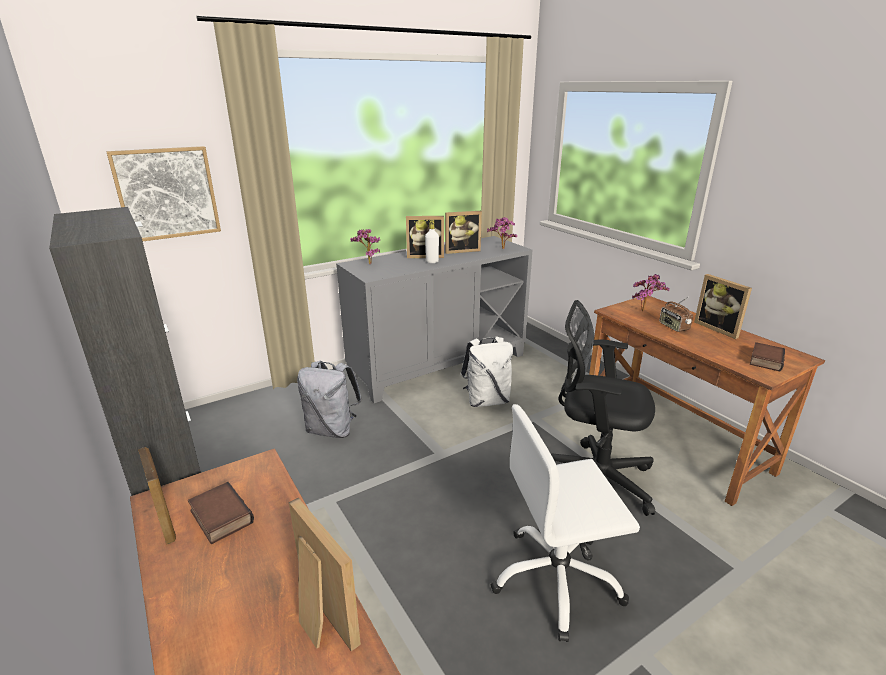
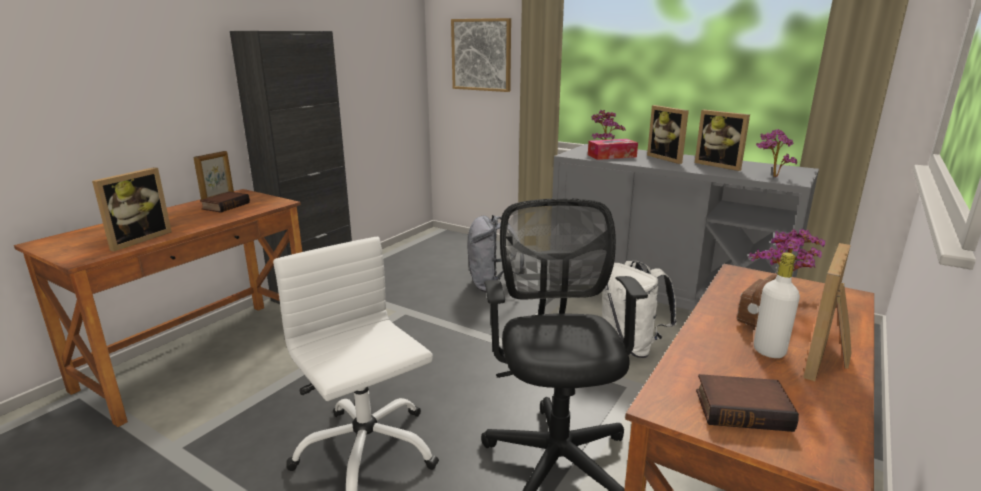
camera: 65 degrees right, 5 degrees down
(395, 267) = (612, 156): none -> tissue box
(432, 261) = (655, 162): white bottle -> white bottle (769, 351)

